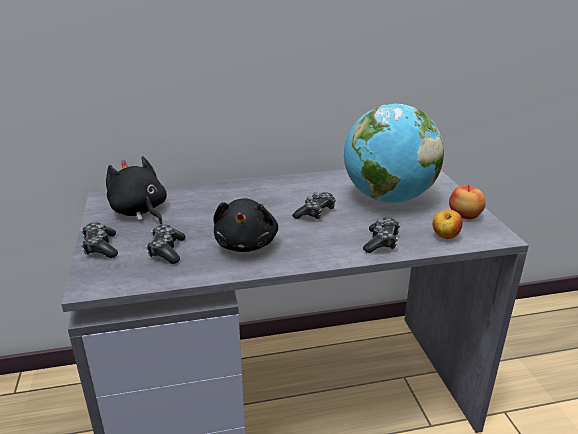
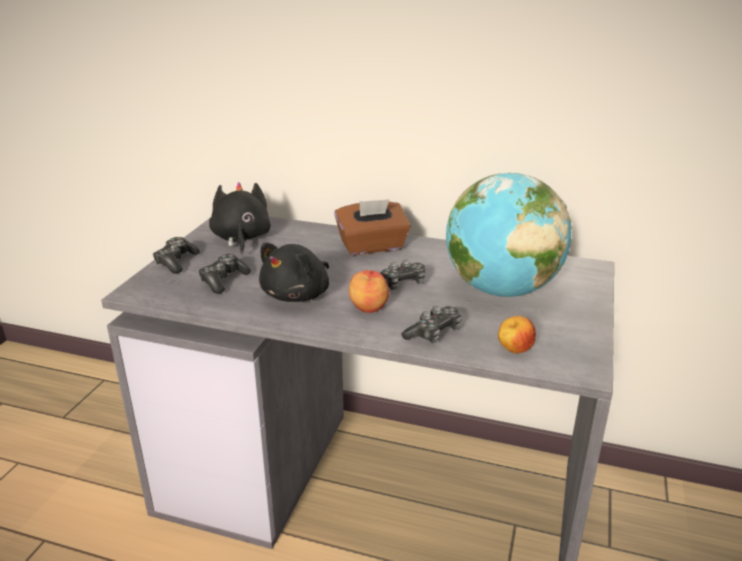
camera: 30 degrees right, 0 degrees up
(260, 191) = (372, 246): none -> brown tissue box
(464, 216) = (571, 334): apple -> apple (367, 307)

